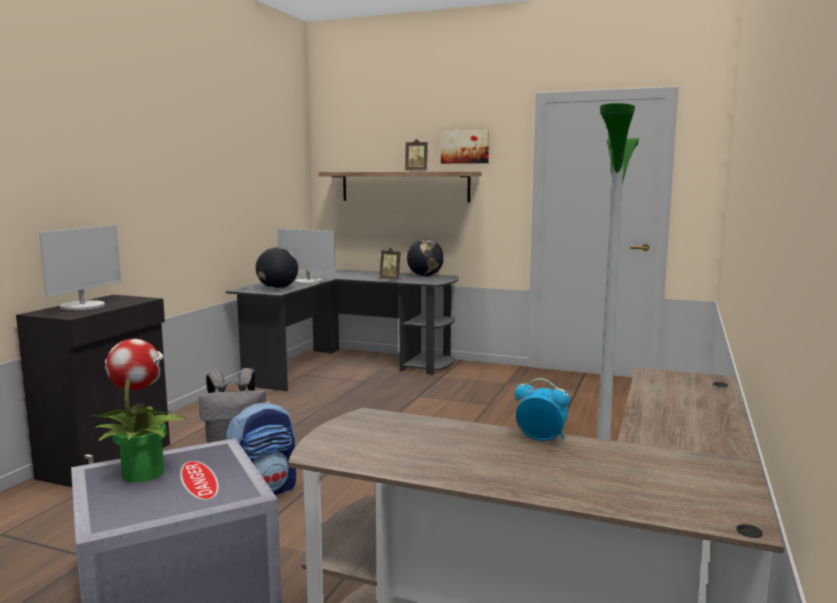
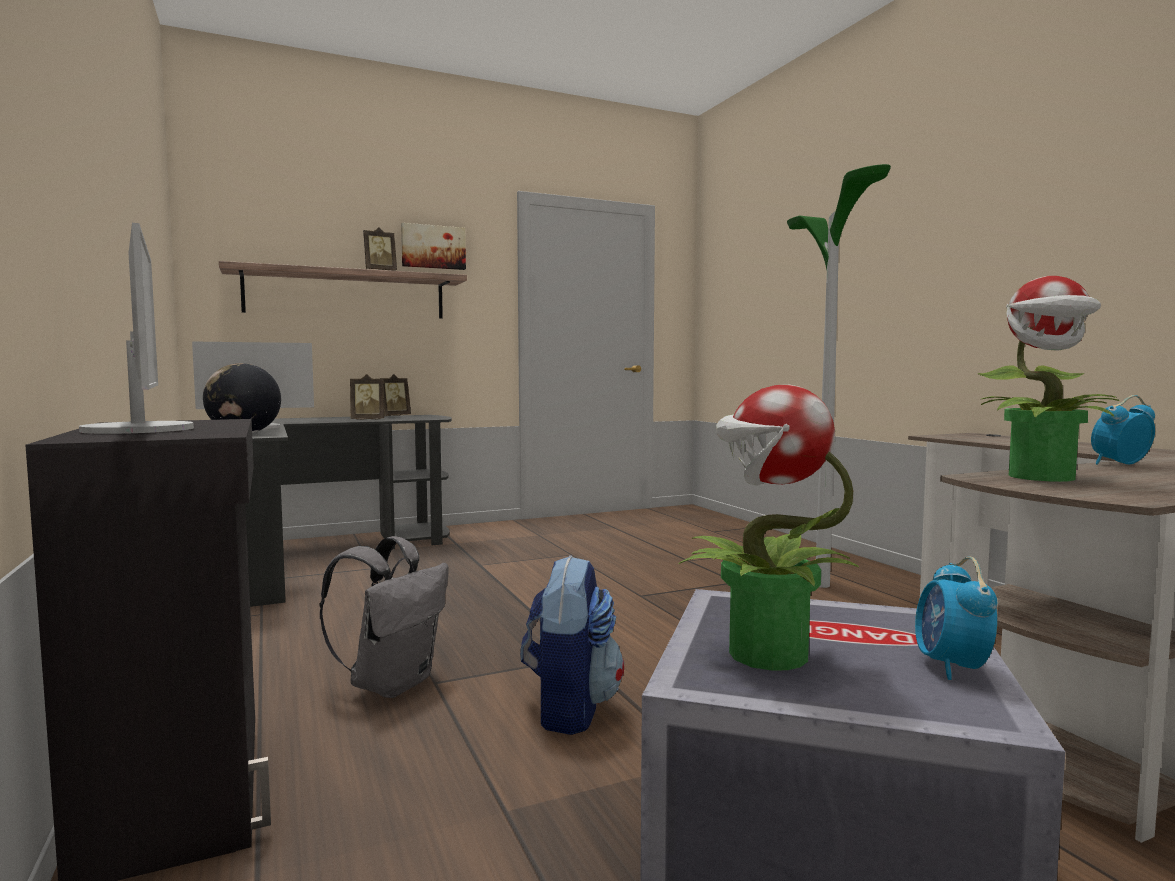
camera: 45 degrees left, 5 degrees down
(166, 508) = (951, 667): none -> alarm clock
(397, 428) = (1043, 477): none -> potted plant
(425, 276) = (394, 416): globe -> picture frame

